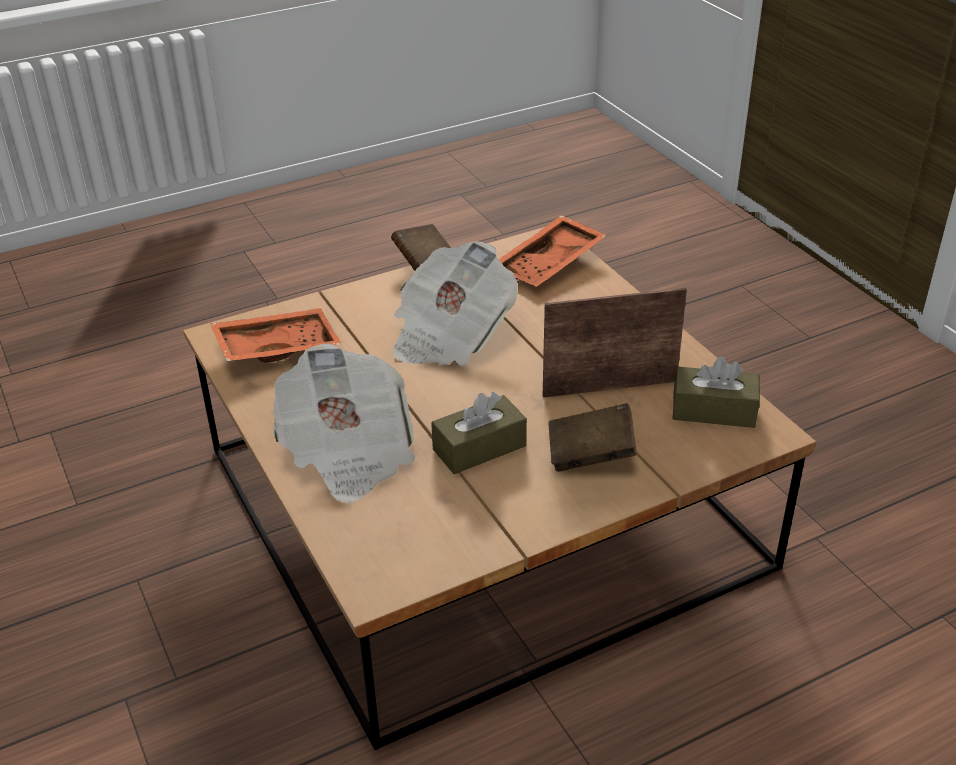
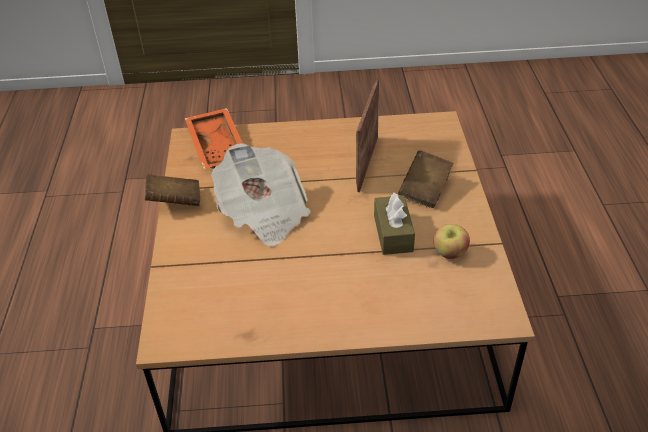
camera: 65 degrees left, 5 degrees up
(277, 347) = (208, 307): orange tray -> none
(347, 452) = (362, 297): newspaper -> none
(471, 509) = (449, 253): none -> apple
(713, 410) = (412, 133): brown tissue box -> none

